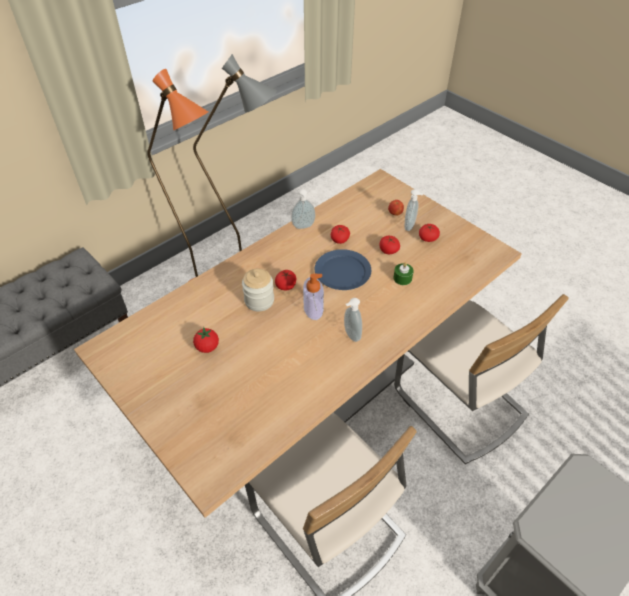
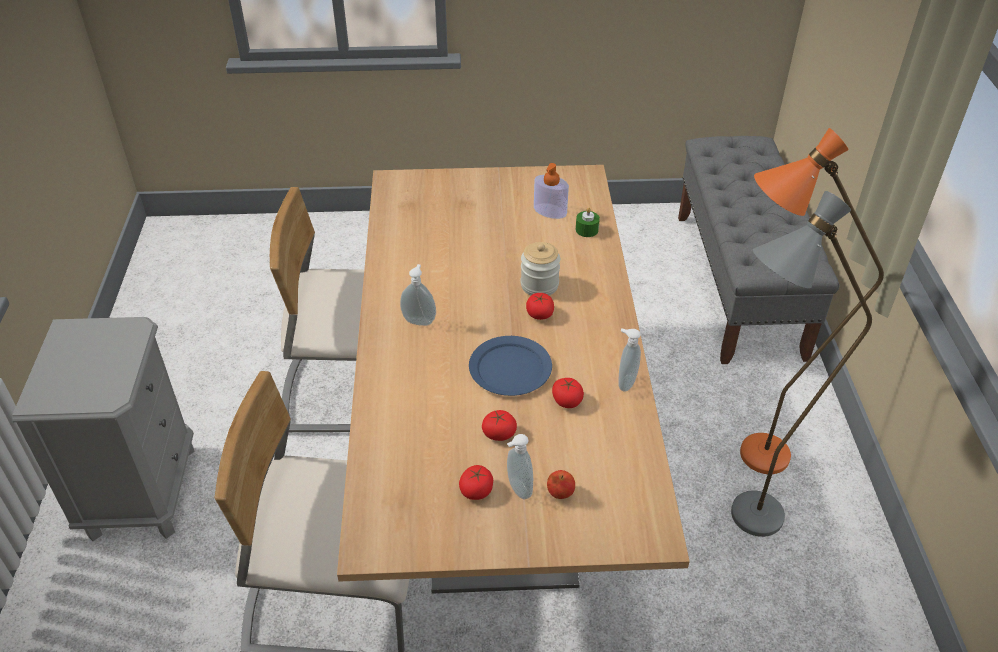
camera: 130 degrees right, 5 degrees down
(207, 347) = (518, 229): tomato -> none
(313, 308) = (484, 315): soap dispenser -> soap dispenser (550, 211)
(402, 278) = (442, 412): green candle -> green candle (587, 230)

